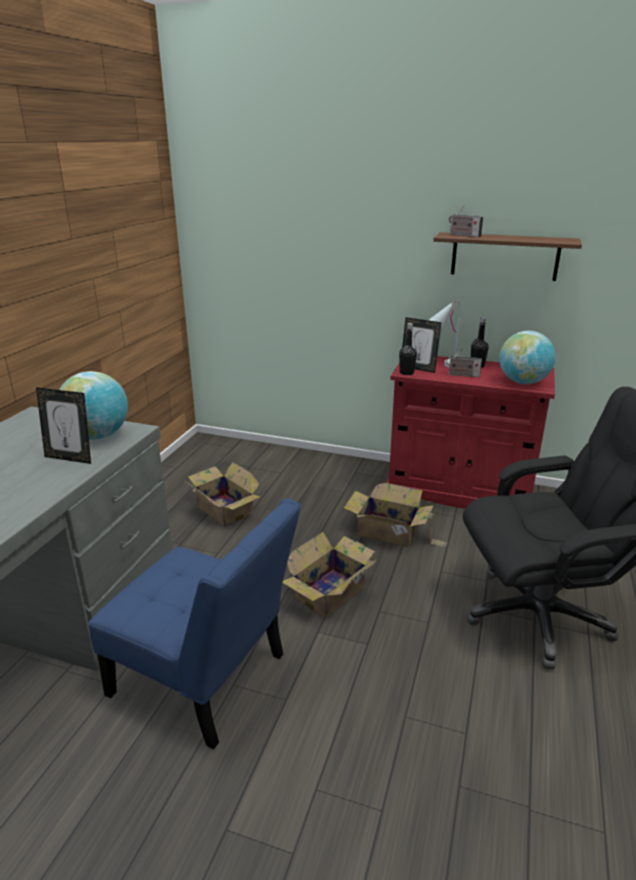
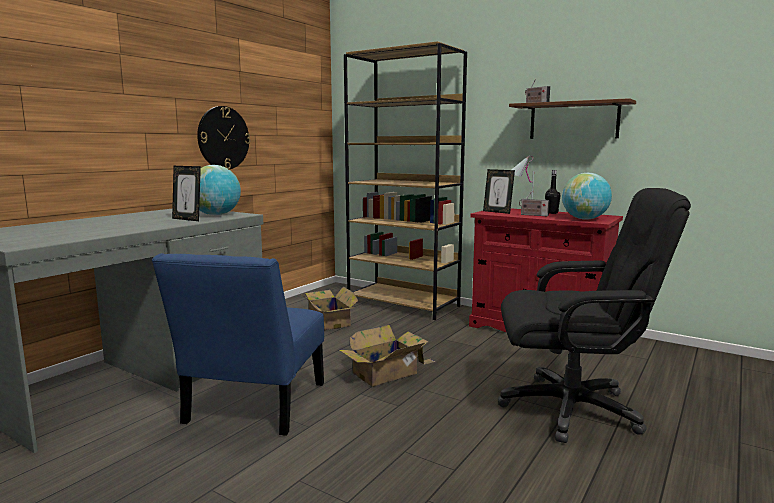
camera: 15 degrees right, 15 degrees down
(58, 296) = (223, 138): none -> wall clock
(206, 679) = (253, 407): blue chair -> blue chair turned 60 degrees clockwise
(297, 465) = (404, 304): none -> brown bookcase
(390, 532) = (459, 347): cardboard box -> none
(406, 373) = (485, 213): black bottle -> none

